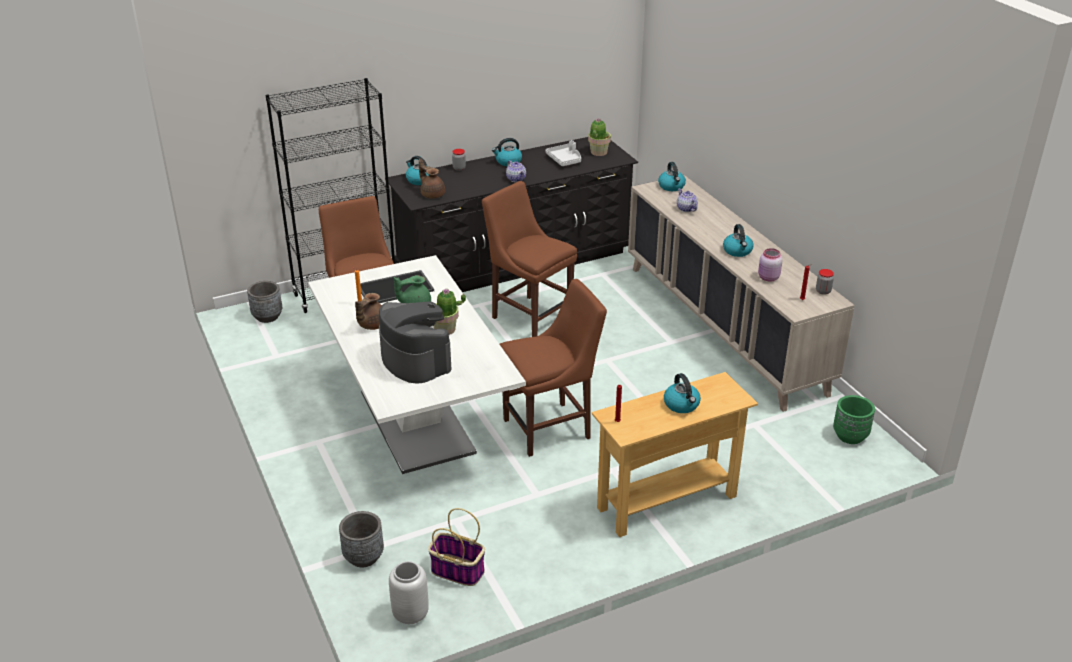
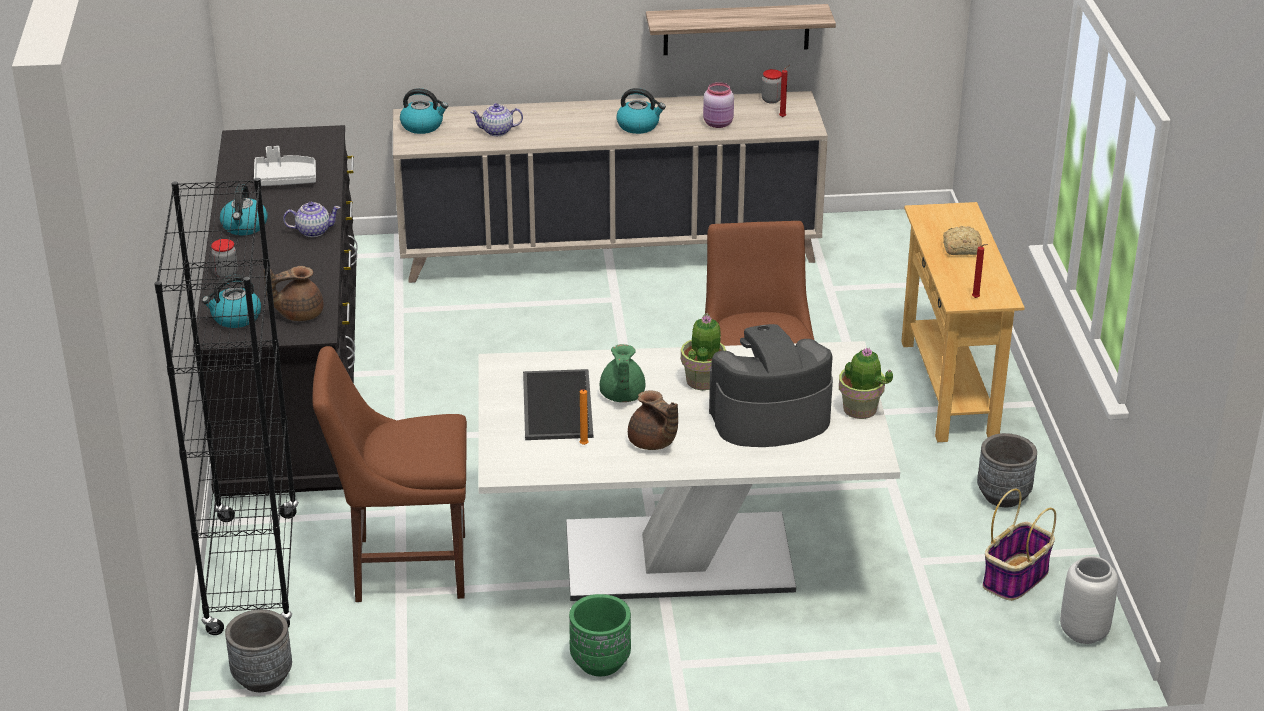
camera: 70 degrees left, 0 degrees up
(363, 557) = (960, 656): grey planter -> grey planter (1003, 496)
(529, 316) = (465, 400): brown chair -> none
(598, 152) = (286, 147): potted plant -> potted plant (860, 409)
(682, 405) = (960, 248): kettle -> bread
(830, 232) = (736, 29): none -> shelf
(850, 436) = (884, 234): green planter -> green planter (600, 662)

